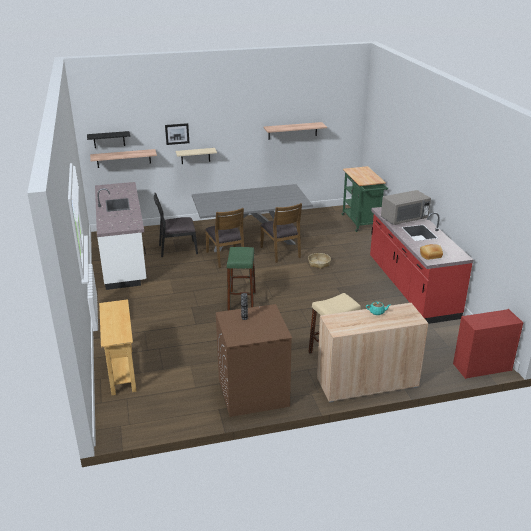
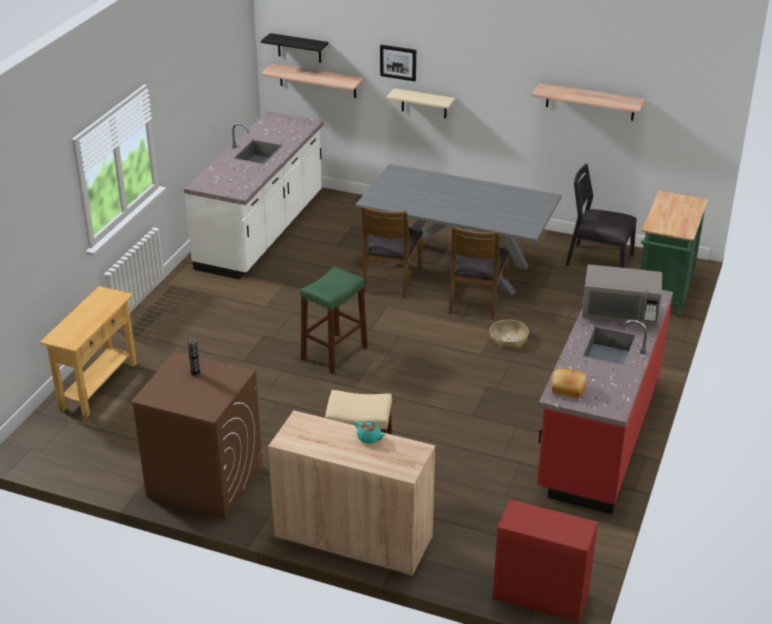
camera: 35 degrees right, 5 degrees up
(177, 249) = (342, 242): black chair -> black chair (598, 260)

